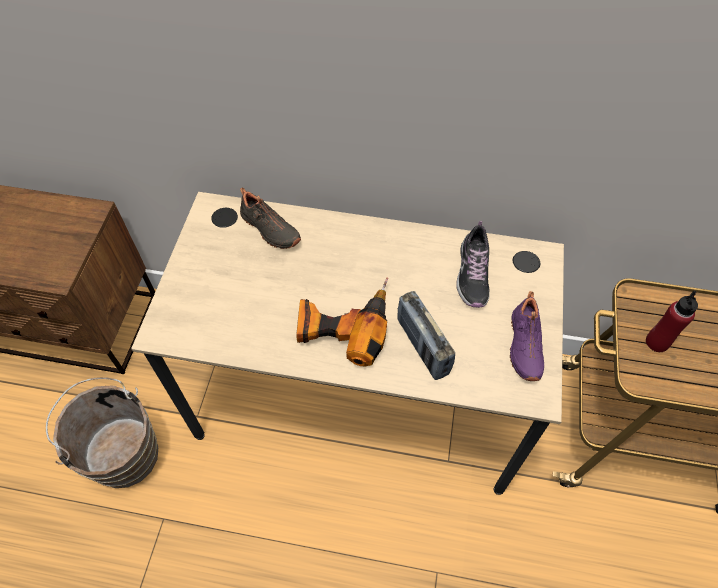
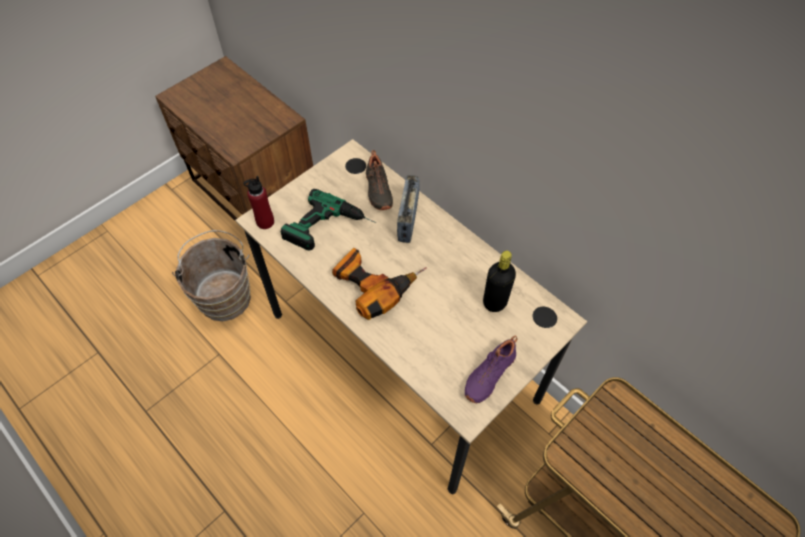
camera: 35 degrees right, 0 degrees up
(252, 297) = (331, 229): none -> power drill
(422, 347) = (415, 330): radio -> radio (408, 219)
(473, 274) = (494, 302): shoe -> black bottle
(657, 342) = (604, 440): red bottle -> red bottle (265, 222)

